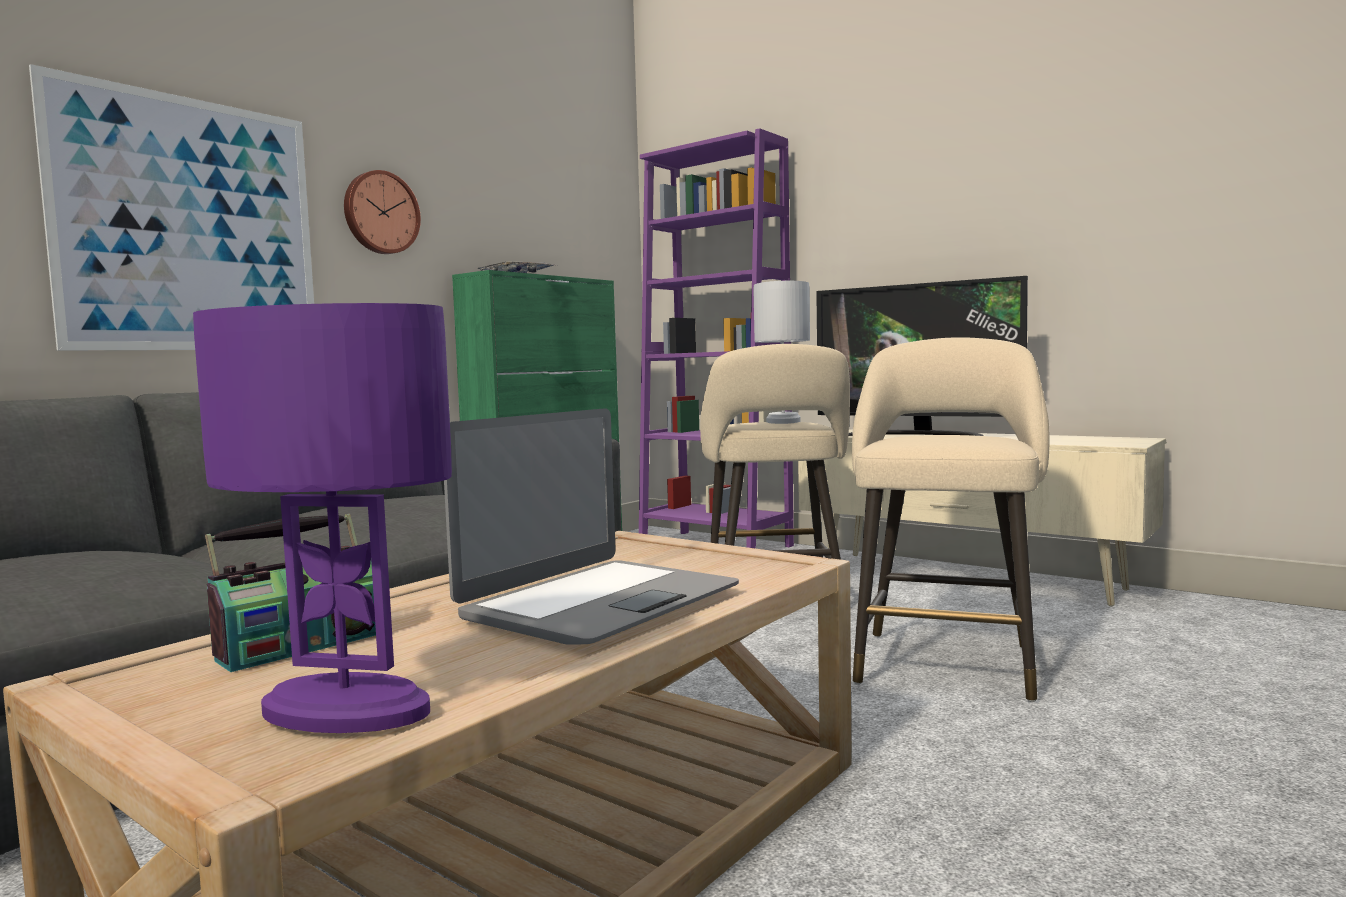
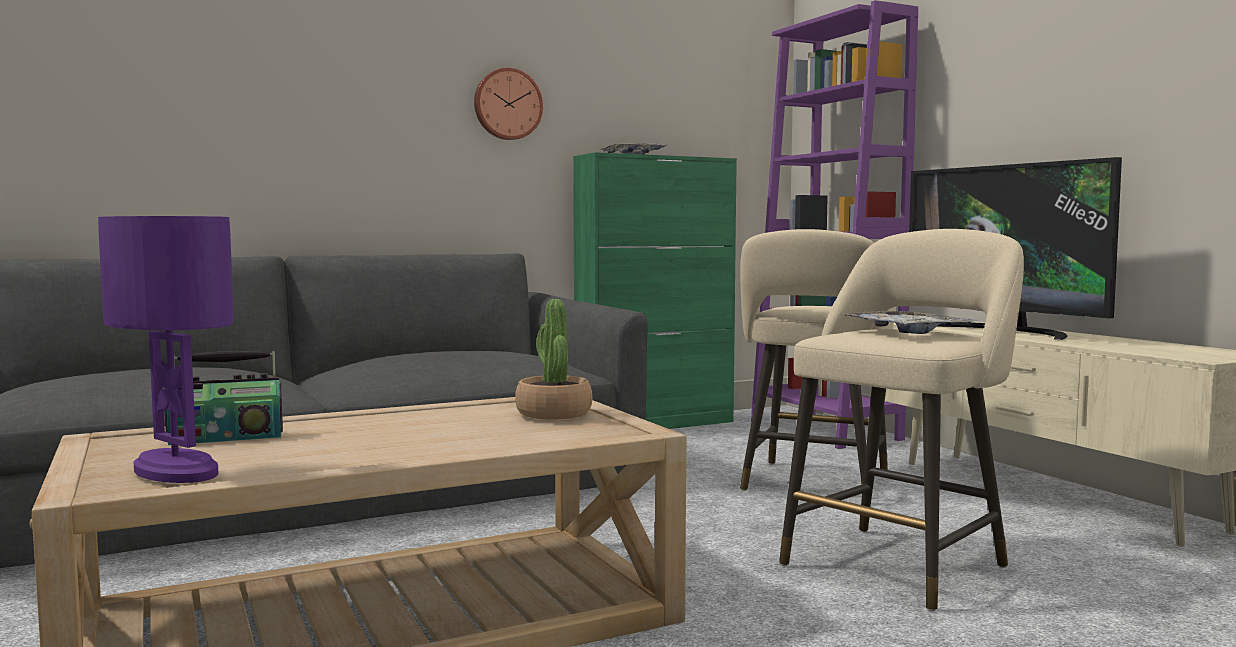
camera: 25 degrees right, 0 degrees up
(190, 225) = (346, 123): picture -> none
(599, 603) = (433, 438): laptop -> none
(661, 555) = (553, 413): none -> potted plant
(782, 421) = (831, 306): white table lamp -> none
(952, 436) = (909, 331): none -> tray

